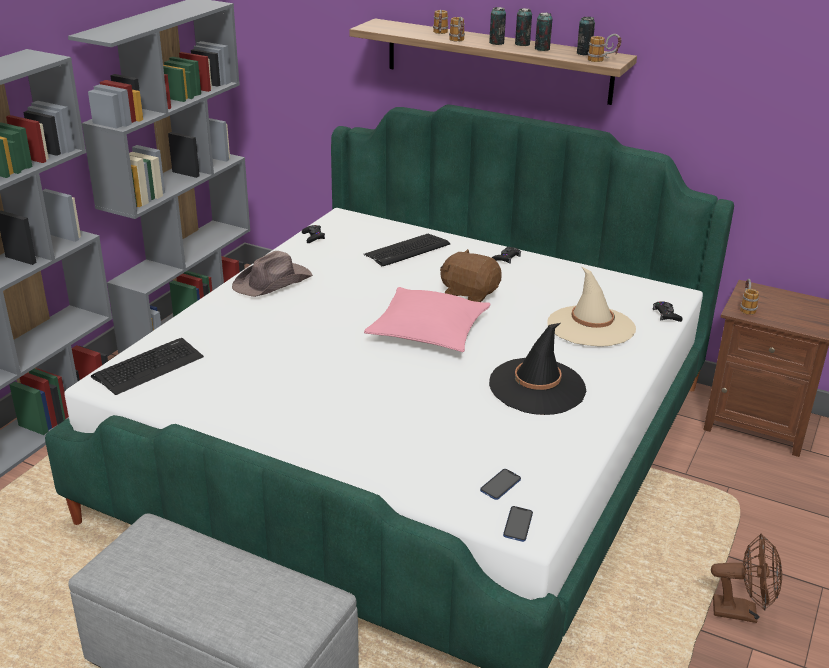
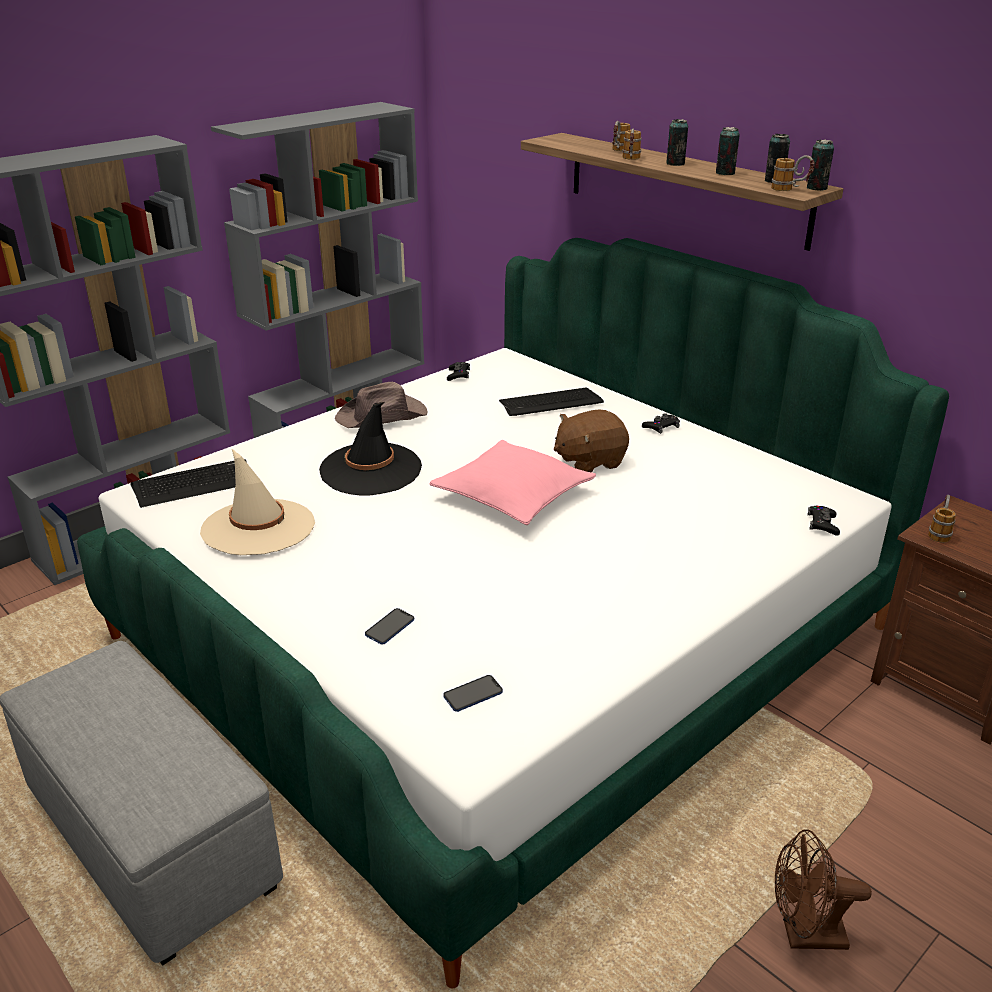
camera: 20 degrees right, 0 degrees up
(469, 294) = (589, 461): brown plush toy -> brown plush toy turned 75 degrees counterclockwise
(518, 525) = (460, 749): phone -> phone (390, 627)
(522, 44) = (705, 167): can -> can (816, 188)
(537, 387) = (598, 583): black hat -> black hat (370, 469)
(591, 326) = (713, 522): beige hat -> beige hat (258, 527)
(742, 612) = (804, 936): brown fan -> brown fan turned 150 degrees clockwise

